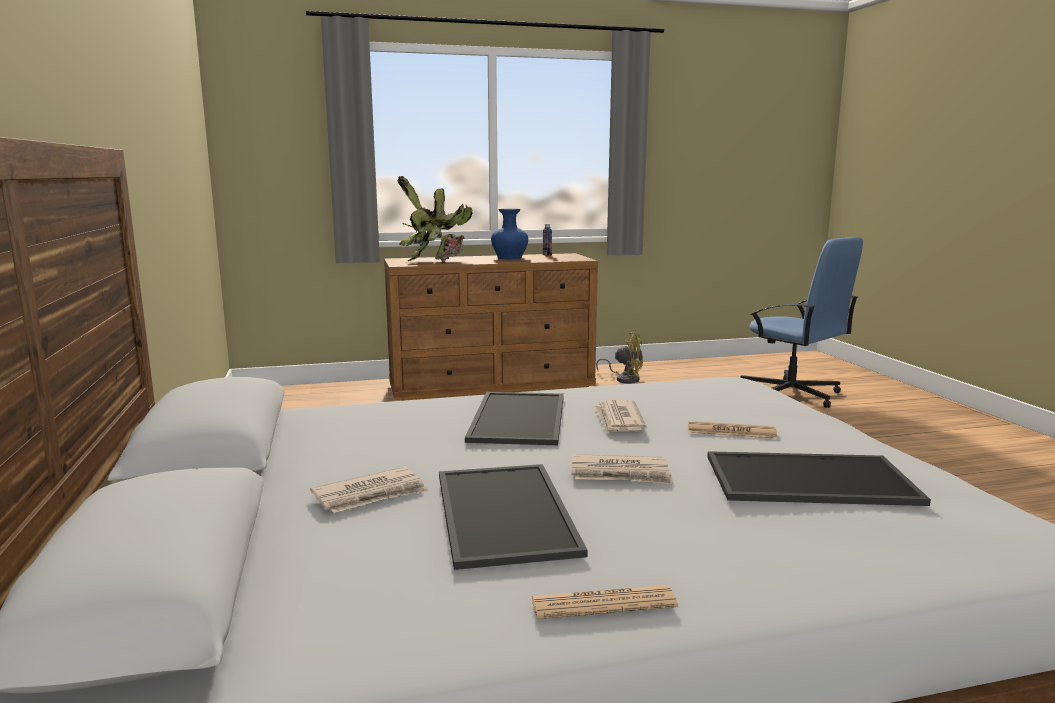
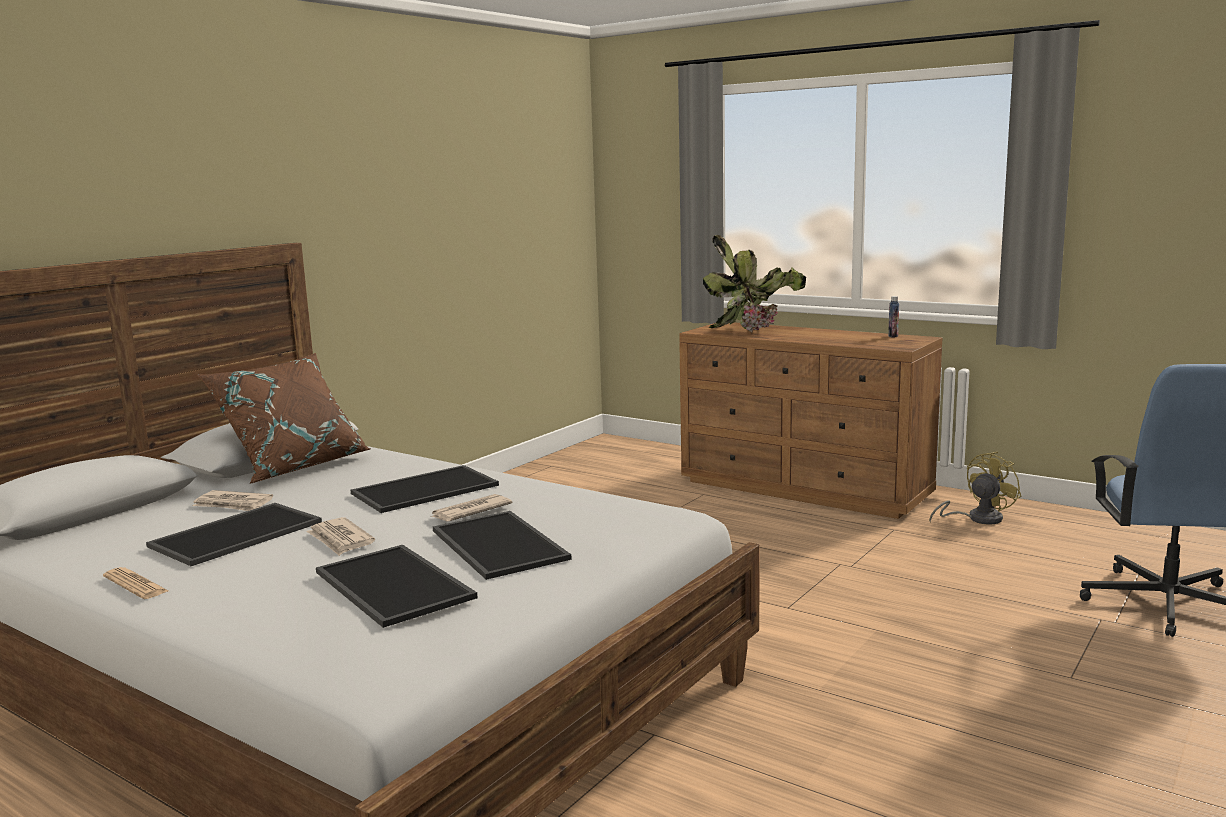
camera: 50 degrees right, 0 degrees up
(293, 444) = (294, 467): none -> brown pillow
(509, 257) = (835, 335): blue vase -> none
(625, 379) = (977, 519): yellow fan -> yellow fan turned 105 degrees counterclockwise
(731, 431) = (496, 544): newspaper -> tray

